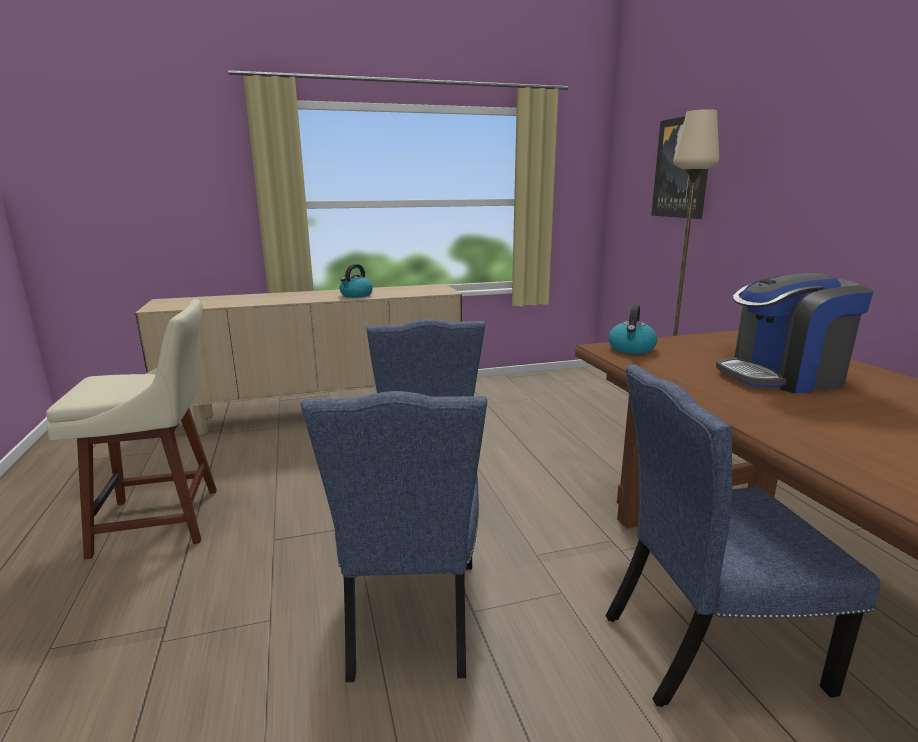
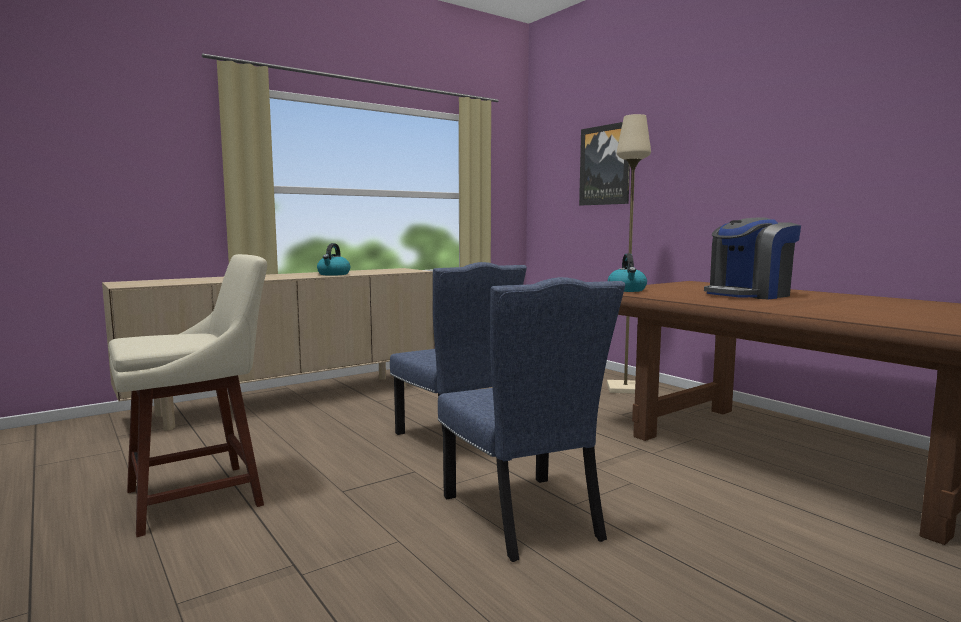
camera: 20 degrees left, 10 degrees down
(712, 647) = (760, 492): blue chair -> none

